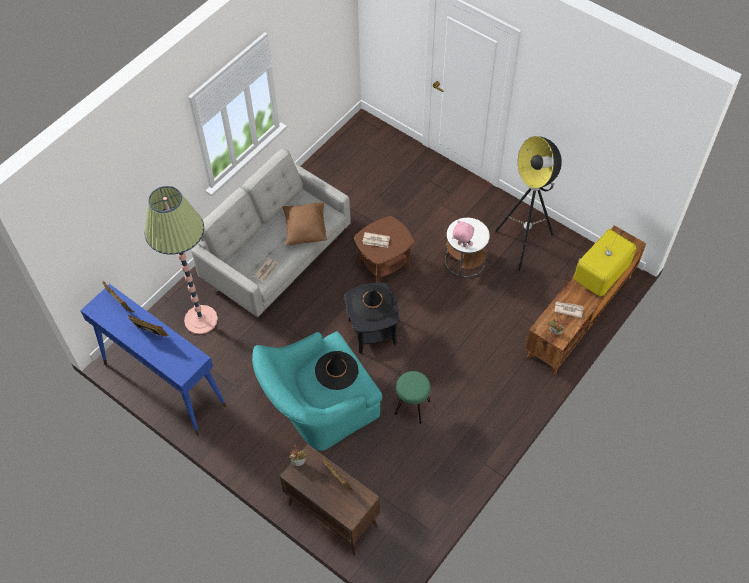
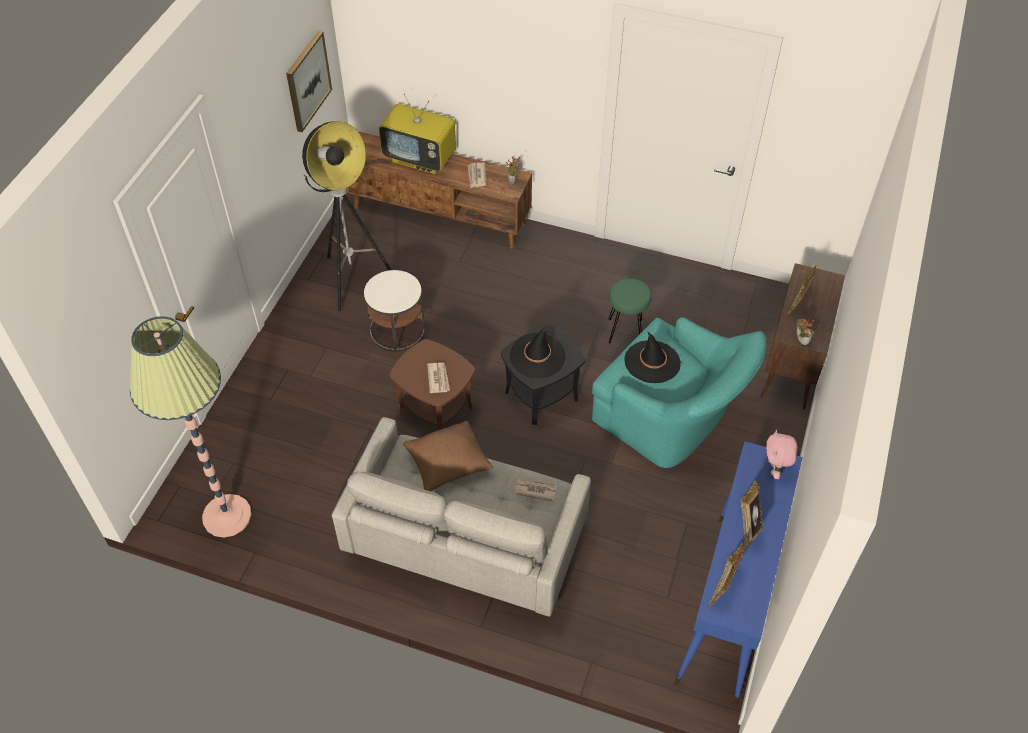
camera: 110 degrees left, 5 degrees down
(201, 320) = (608, 602): floor lamp -> floor lamp (227, 516)
(461, 245) = (412, 292): pink plush toy -> pink plush toy (775, 470)
(623, 155) = (307, 81): none -> picture

